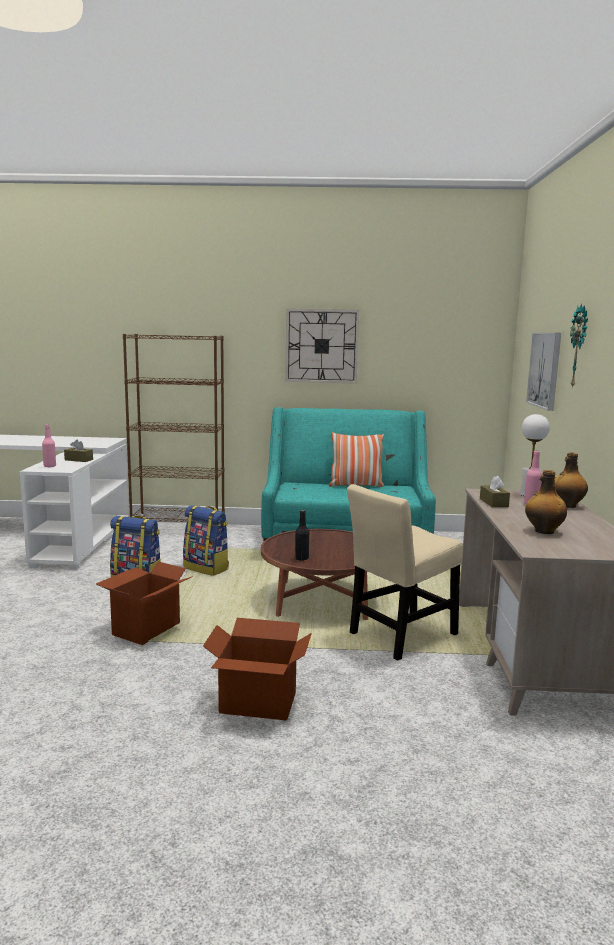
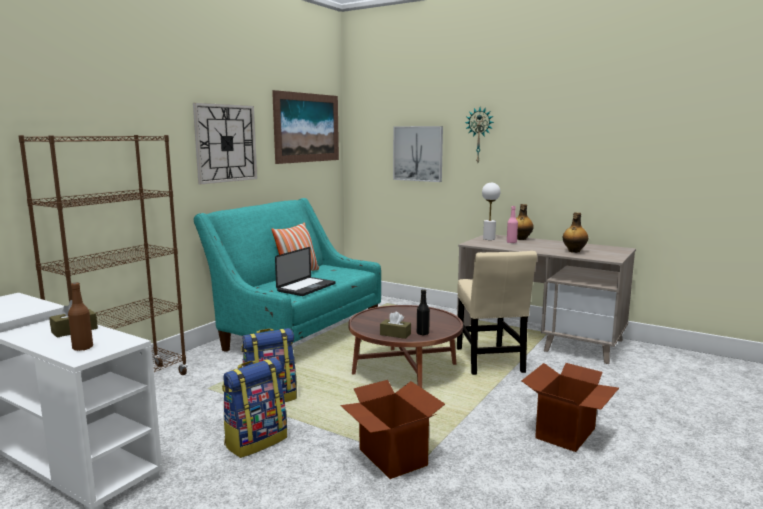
camera: 60 degrees left, 0 degrees up
(50, 466) = (82, 348): pink bottle -> brown bottle
(320, 494) = (306, 287): none -> laptop
(445, 333) = (307, 128): none -> picture
(493, 503) = (502, 246): brown tissue box -> brown tissue box (395, 334)

